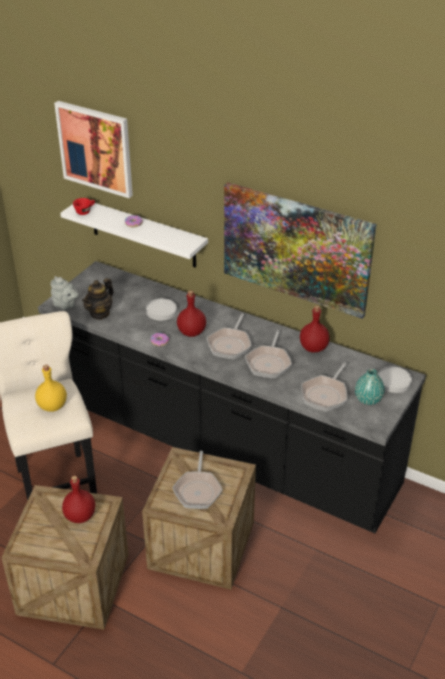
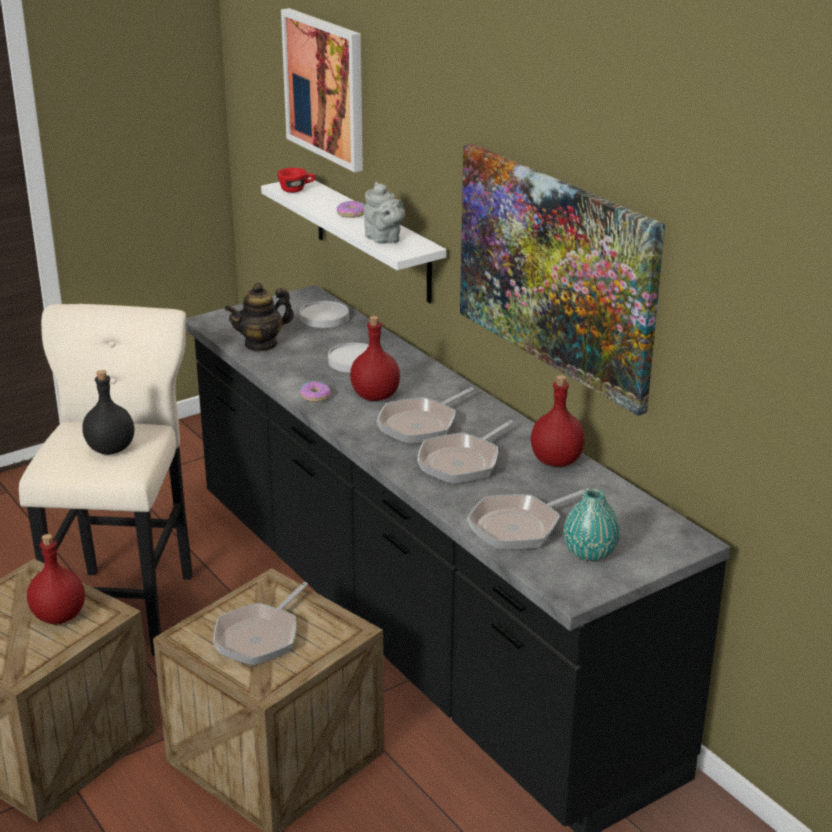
camera: 25 degrees right, 10 degrees down
(52, 406) = (109, 449): yellow bottle -> black bottle
(65, 305) = (222, 325): grey teapot -> grey teapot (384, 239)
(394, 381) = (661, 540): white plate -> white plate (324, 317)

